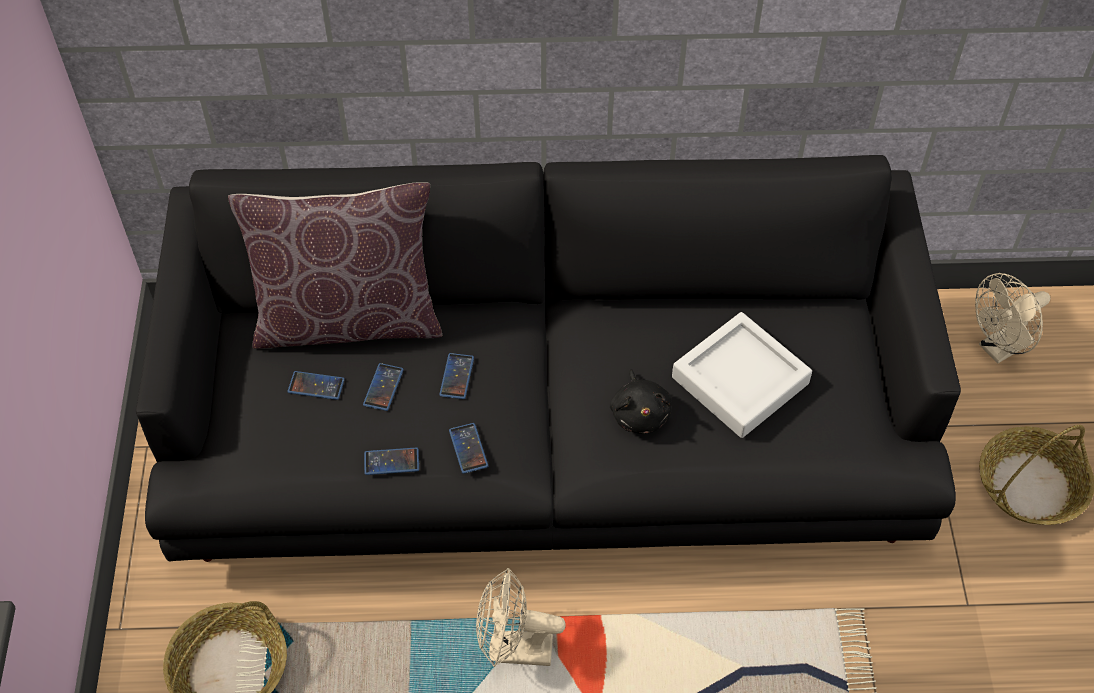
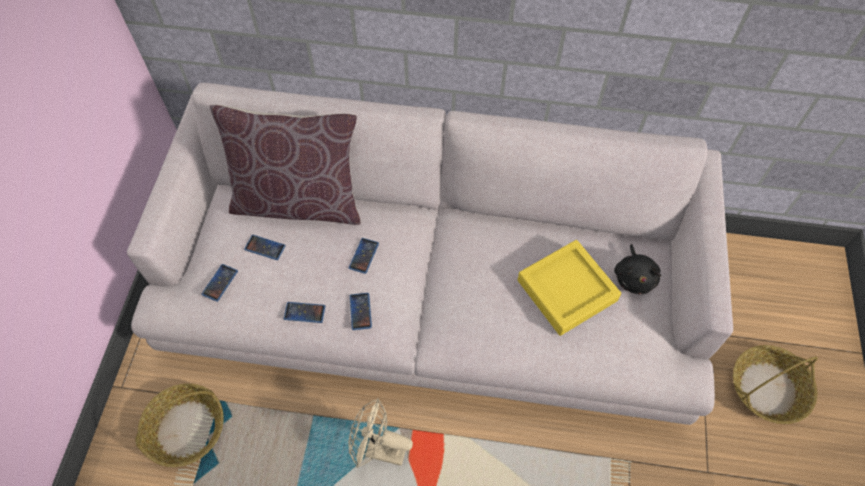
camera: 10 degrees right, 5 degrees up
(383, 387) = (311, 256): phone -> phone (220, 283)
(548, 432) = (433, 294): black sofa -> white sofa
(640, 413) = (489, 304): black plush toy -> black plush toy (634, 277)
(740, 380) = (567, 290): grey tray -> yellow tray
(999, 349) = (761, 282): beige fan -> none

